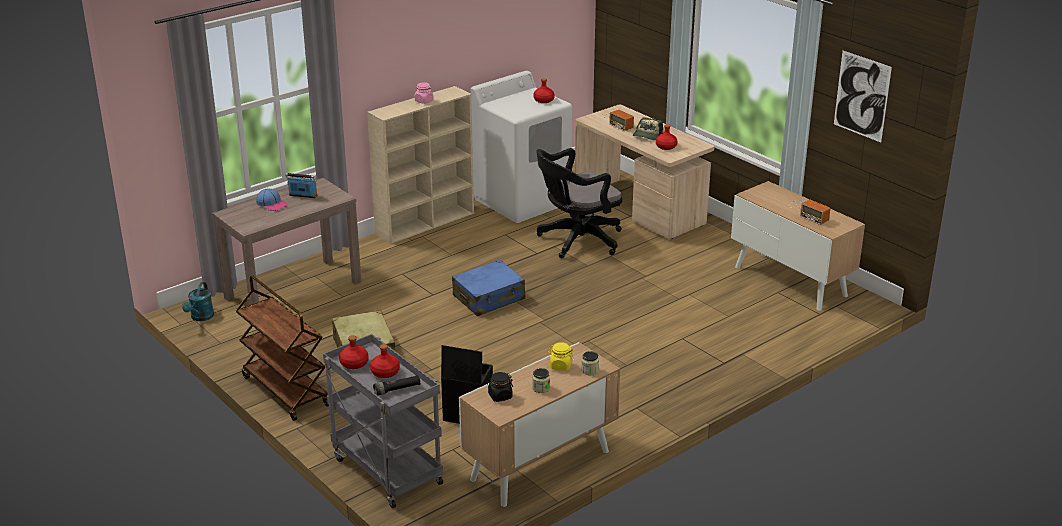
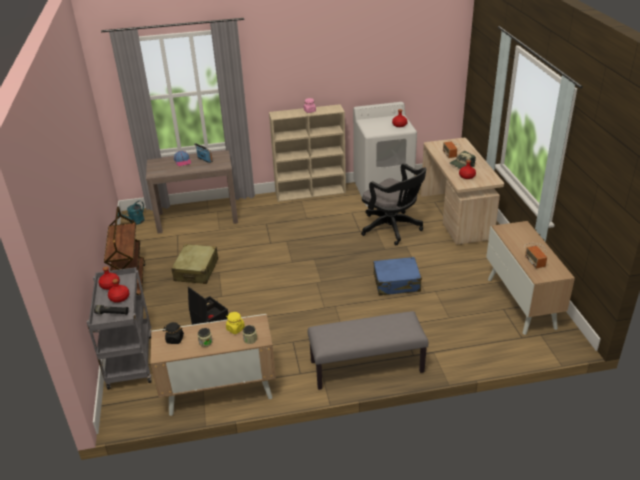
camera: 30 degrees right, 5 degrees up
(489, 298) = (301, 255): blue suitcase -> blue suitcase (397, 283)
(576, 241) = (393, 229): black office chair -> black office chair turned 135 degrees counterclockwise
(684, 389) = (366, 367): none -> grey bench
(862, 96) = (594, 171): picture -> none

